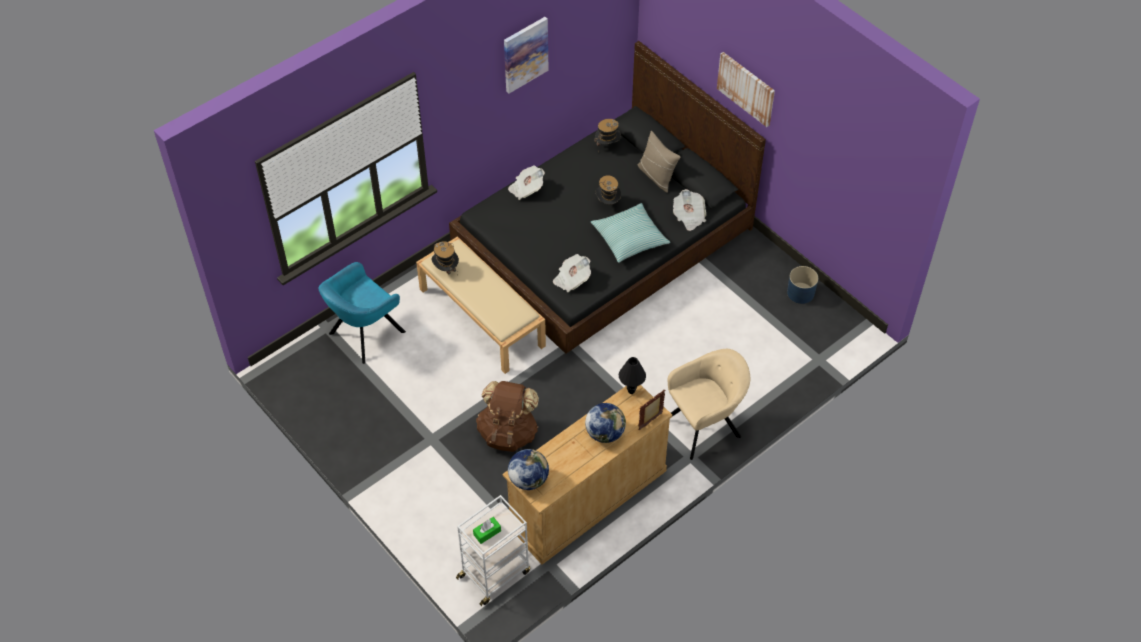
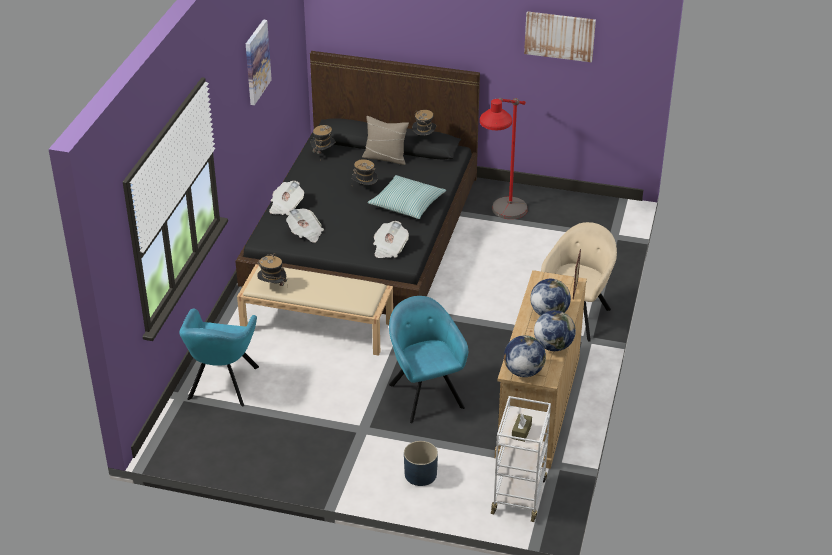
camera: 35 degrees left, 15 degrees down
(487, 533) = (521, 431): green tissue box -> brown tissue box
(508, 433) = (425, 393): brown backpack -> turquoise armchair
(577, 468) = (553, 346): none -> globe
(631, 391) = (538, 278): black table lamp -> none
(689, 216) = (439, 172): newspaper -> newspaper (305, 233)
(696, 176) = (424, 139): none -> hat
(731, 290) = (502, 222): none -> red floor lamp
(746, 88) = (448, 32): picture -> picture (559, 36)
(800, 293) = (555, 202): blue planter -> blue planter (420, 474)

